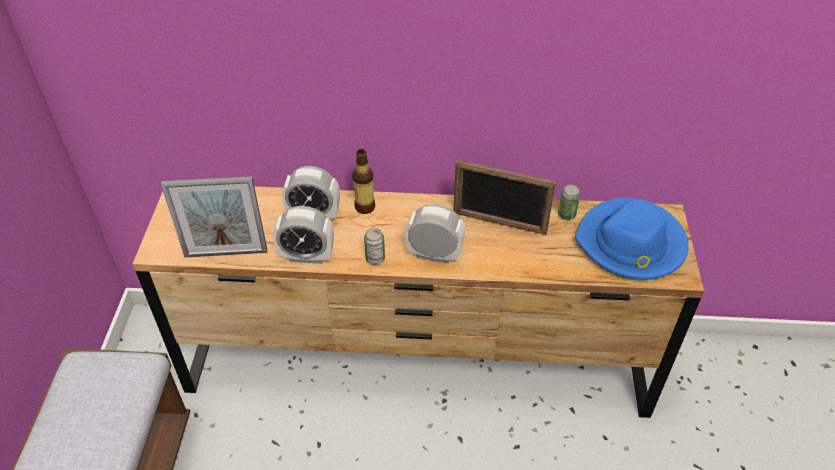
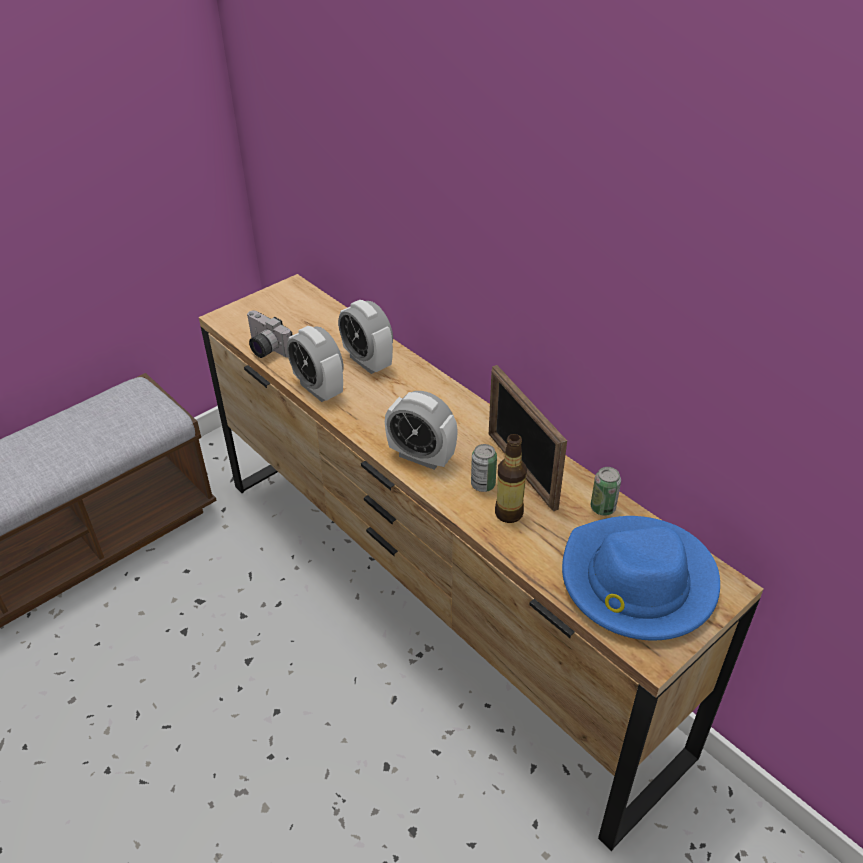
camera: 45 degrees right, 5 degrees down
(226, 253) = (265, 349): picture frame -> camera
(365, 207) = (417, 381): bottle -> bottle (508, 513)
(375, 259) = (367, 426): can -> can (483, 485)
(434, 255) = (421, 457): alarm clock -> alarm clock turned 150 degrees clockwise

